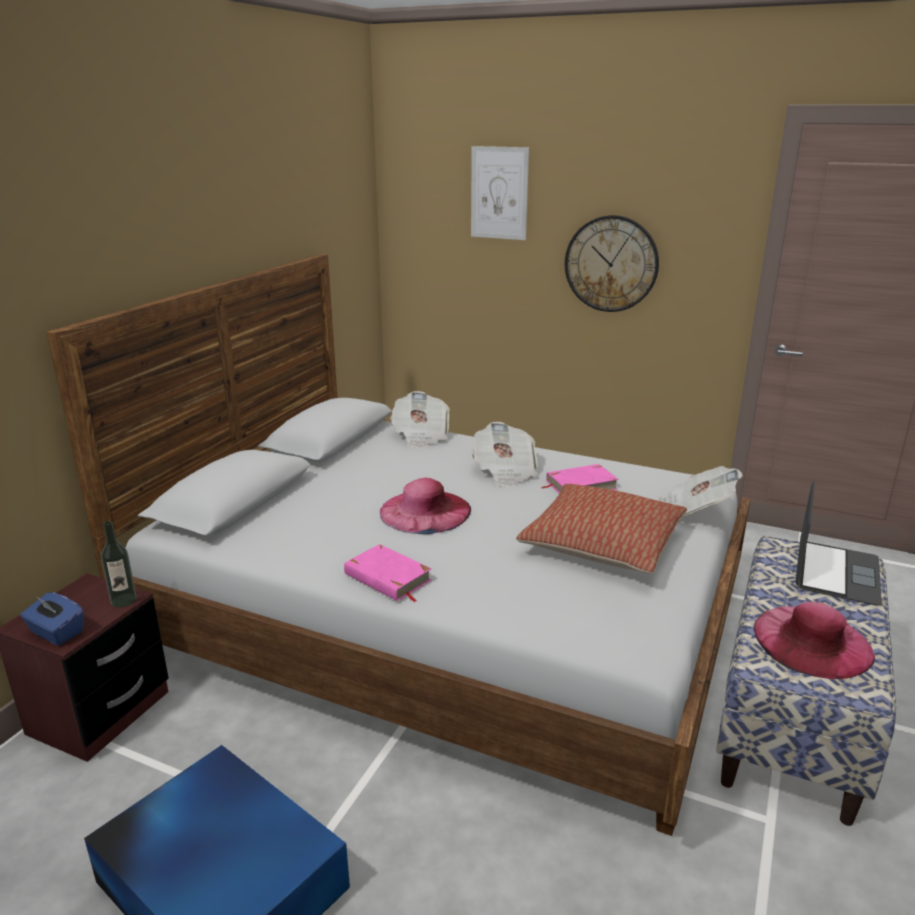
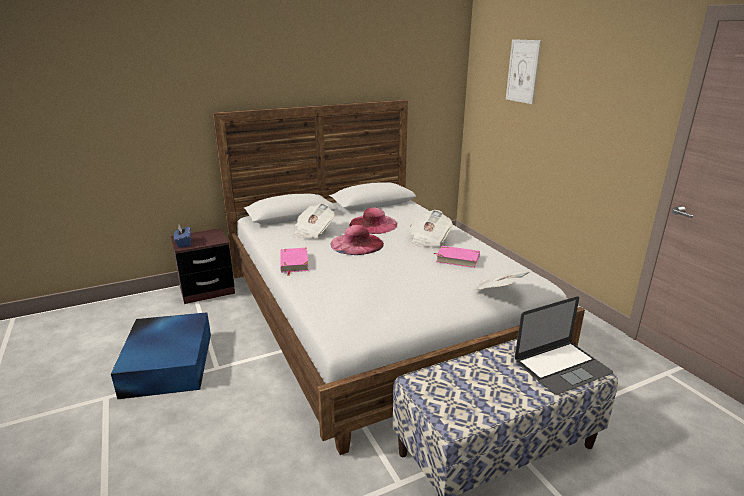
camera: 40 degrees right, 0 degrees up
(123, 600) = (216, 241): bottle -> none
(420, 435) = (417, 212): newspaper -> newspaper (312, 232)
(602, 545) = (413, 288): pillow -> none
(611, 264) = (577, 126): wall clock -> none
(812, 641) = (471, 387): pink hat -> pink hat (373, 224)

